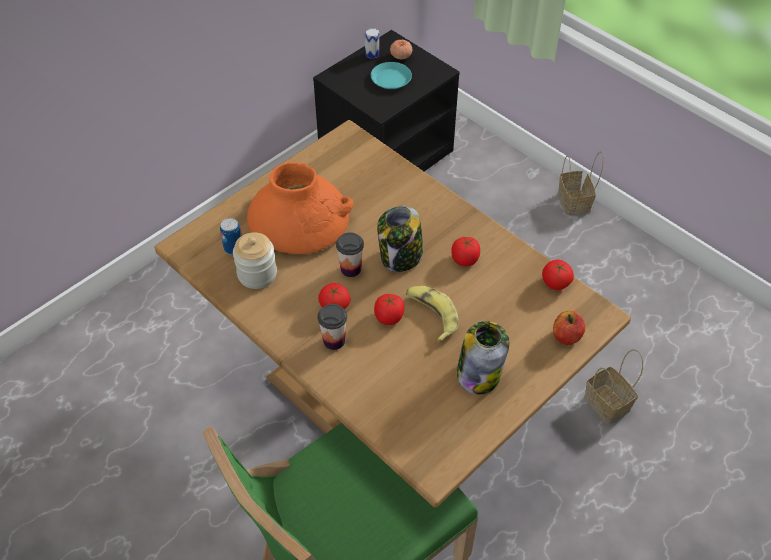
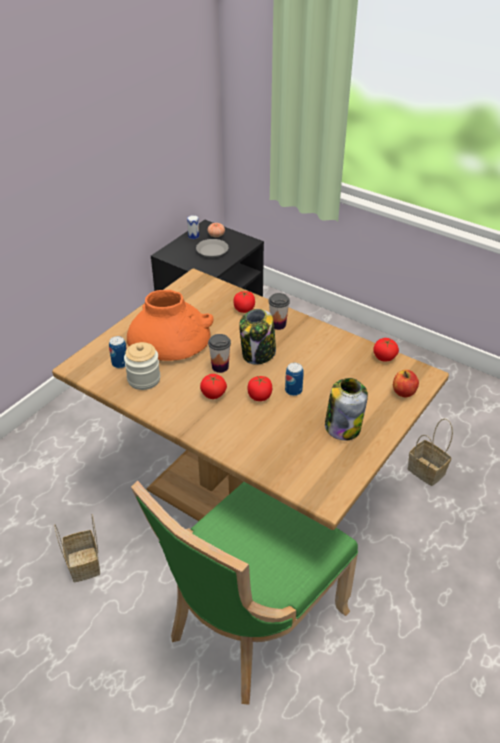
camera: 10 degrees left, 10 degrees down
(334, 341) = (219, 418): cup -> cup (278, 325)
(390, 79) = (212, 251): turquoise plate -> grey plate
(431, 315) = (293, 390): banana -> can
(465, 259) = (309, 350): tomato -> tomato (244, 309)
(575, 203) = (364, 334): basket -> basket (85, 565)

